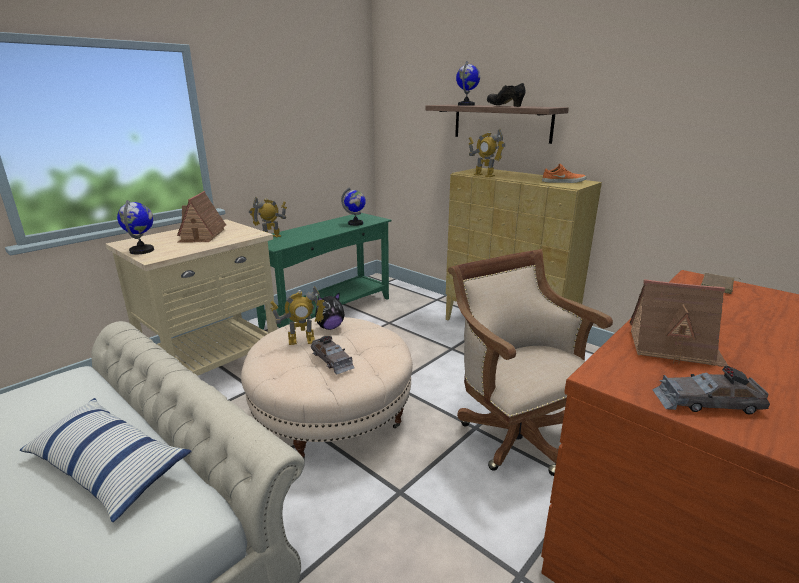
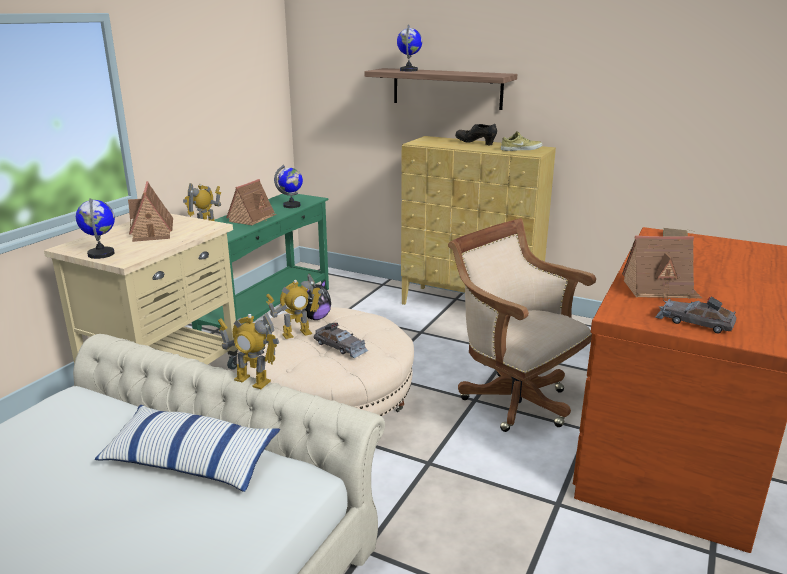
camera: 15 degrees left, 0 degrees up
(315, 232) = (252, 218): none -> toy house
(484, 175) = (438, 145): toy robot -> toy robot (252, 381)
(505, 106) = (454, 73): black shoe -> black shoe (475, 143)
(563, 182) = (521, 149): orange shoe -> beige shoe
(706, 402) = (694, 322): grey toy car -> grey toy car turned 45 degrees clockwise

